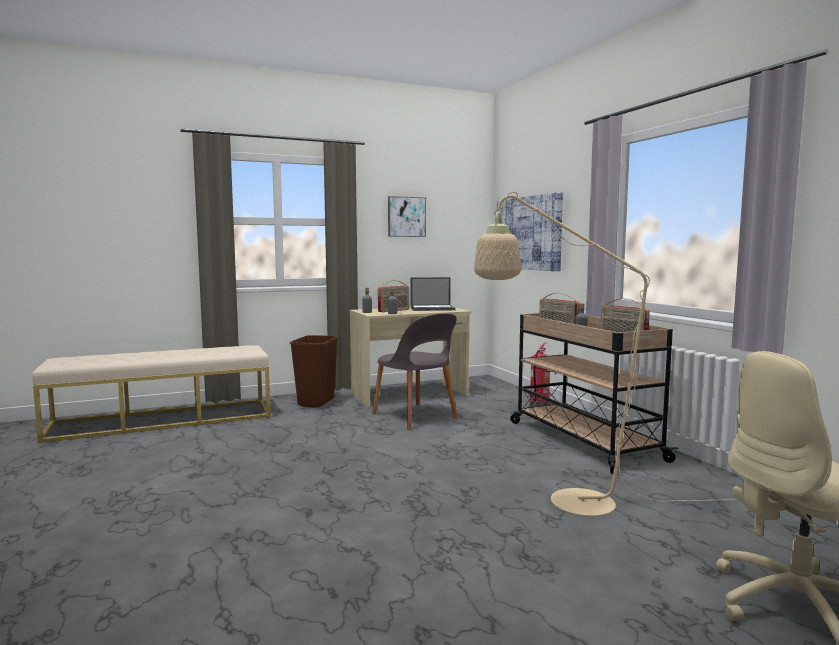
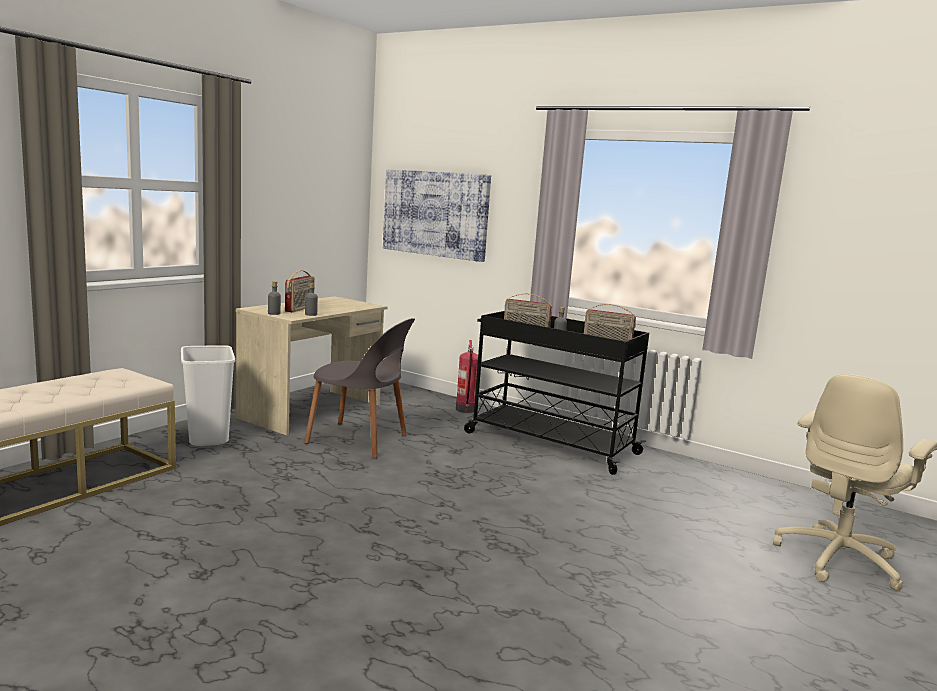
camera: 35 degrees left, 5 degrees up
(315, 402) = (207, 437): brown trash can -> white trash can
(406, 217) = (288, 183): picture -> none
(433, 308) = (336, 303): laptop -> none
(565, 502) = (616, 512): beige floor lamp -> none
(582, 440) = (549, 443): beige cart -> black cart

